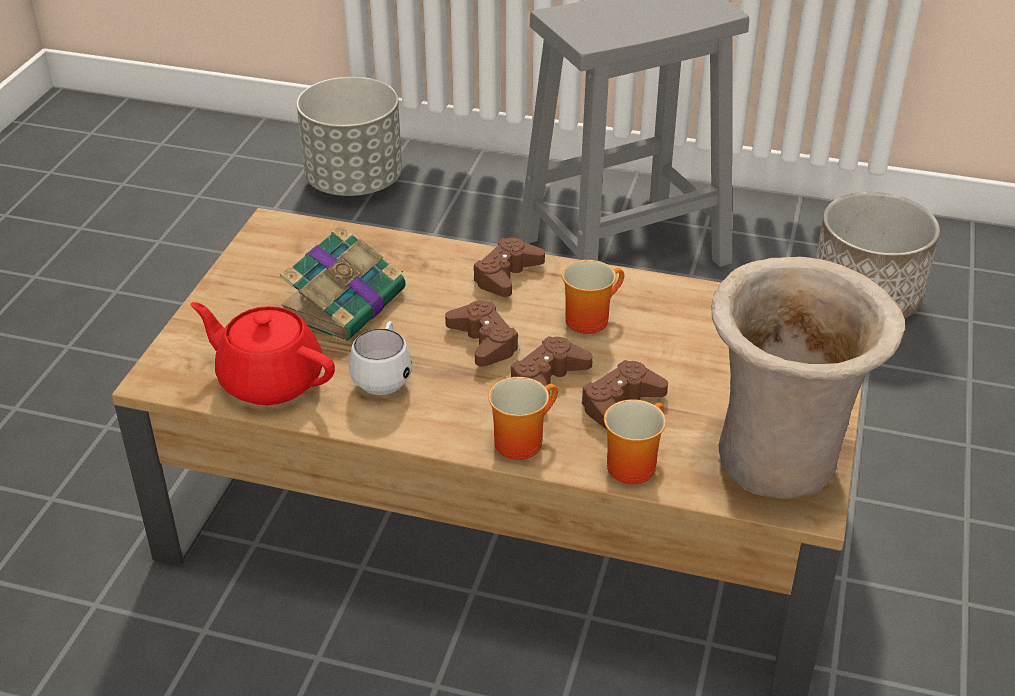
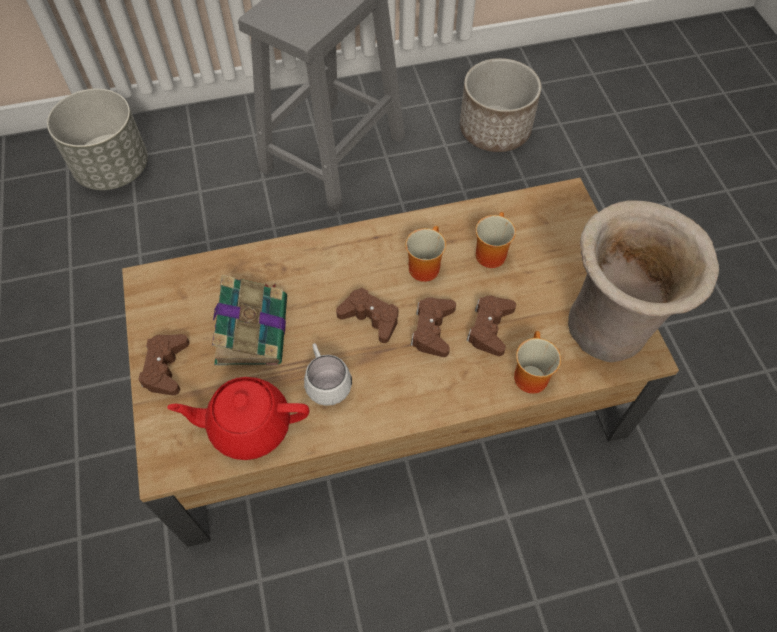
camera: 30 degrees left, 20 degrees up
(506, 275) = (345, 252): brown game controller -> brown game controller (165, 367)
(520, 439) = (450, 390): mug -> mug (489, 252)

